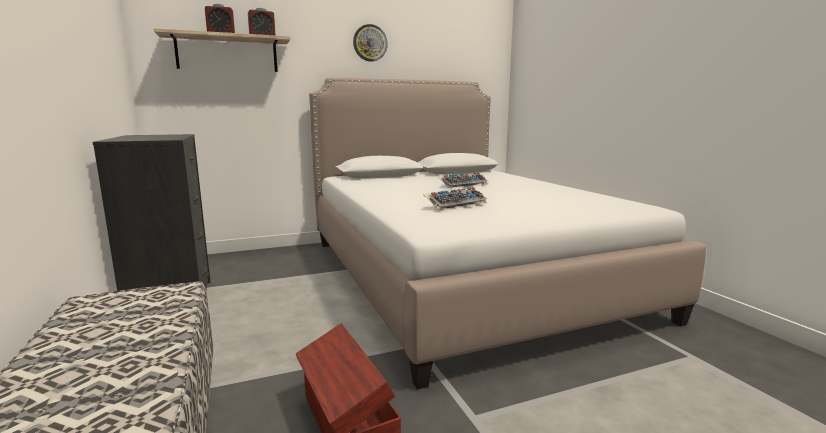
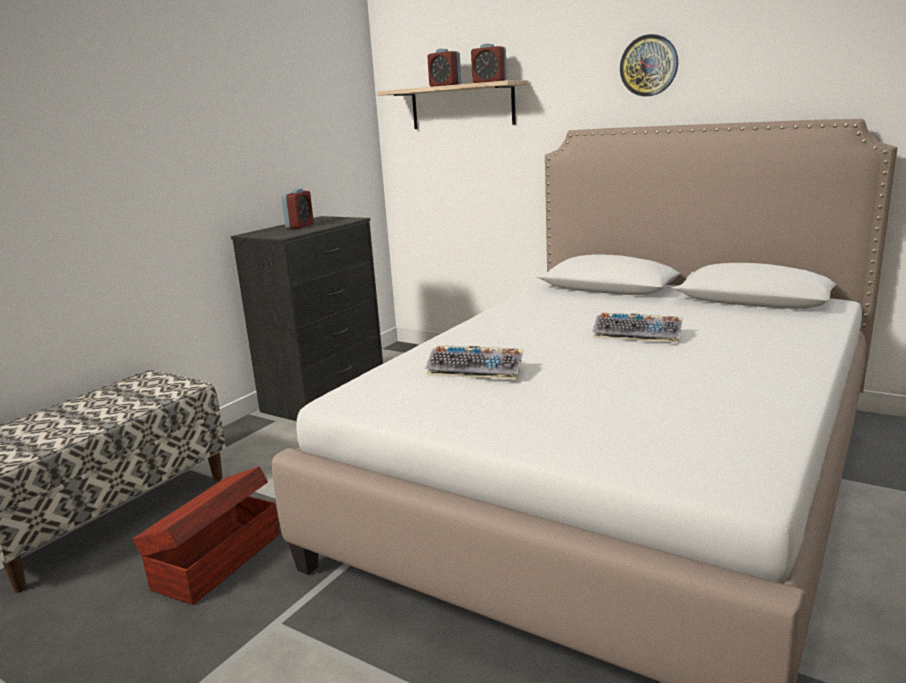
camera: 55 degrees right, 5 degrees up
(145, 137) = (299, 226): none -> alarm clock

